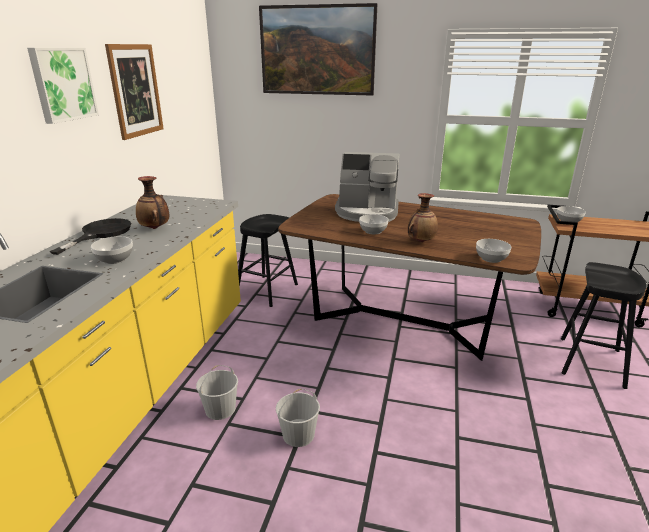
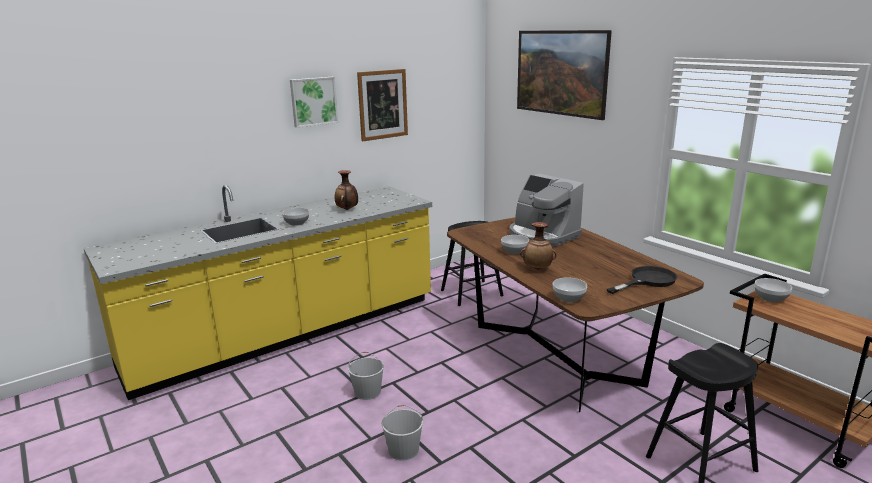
camera: 40 degrees right, 5 degrees down
(101, 233) = (315, 206): black frying pan -> black frying pan (647, 280)
(220, 409) = (342, 357): white bucket -> white bucket (403, 450)

